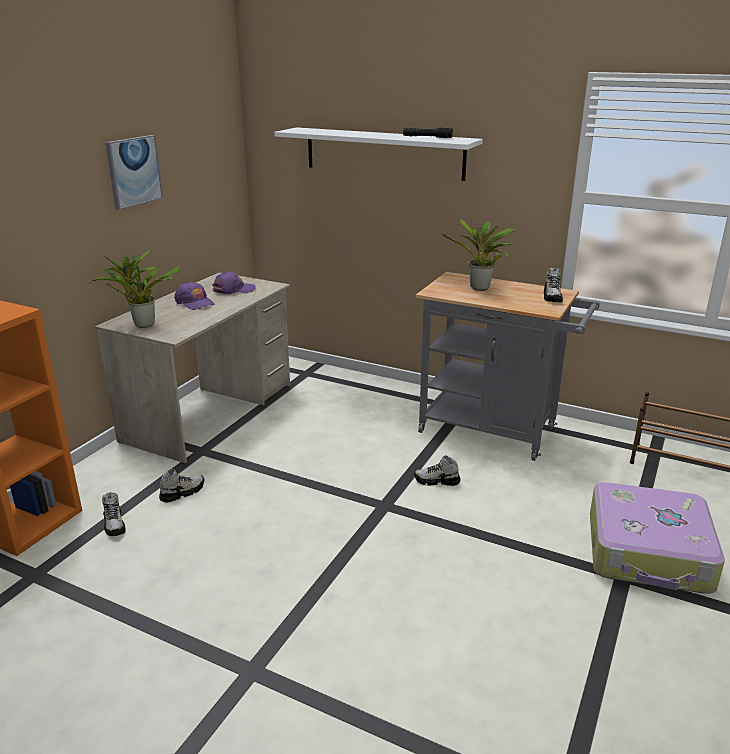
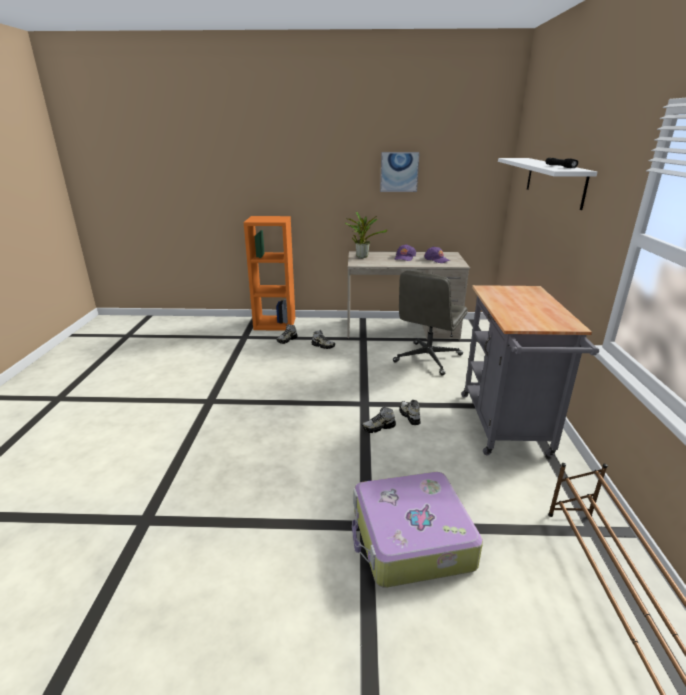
camera: 65 degrees right, 0 degrees up
(315, 423) = (428, 359): none -> grey office chair
(480, 289) = (520, 299): potted plant -> none
(552, 297) = (550, 323): shoe -> shoe (378, 427)

